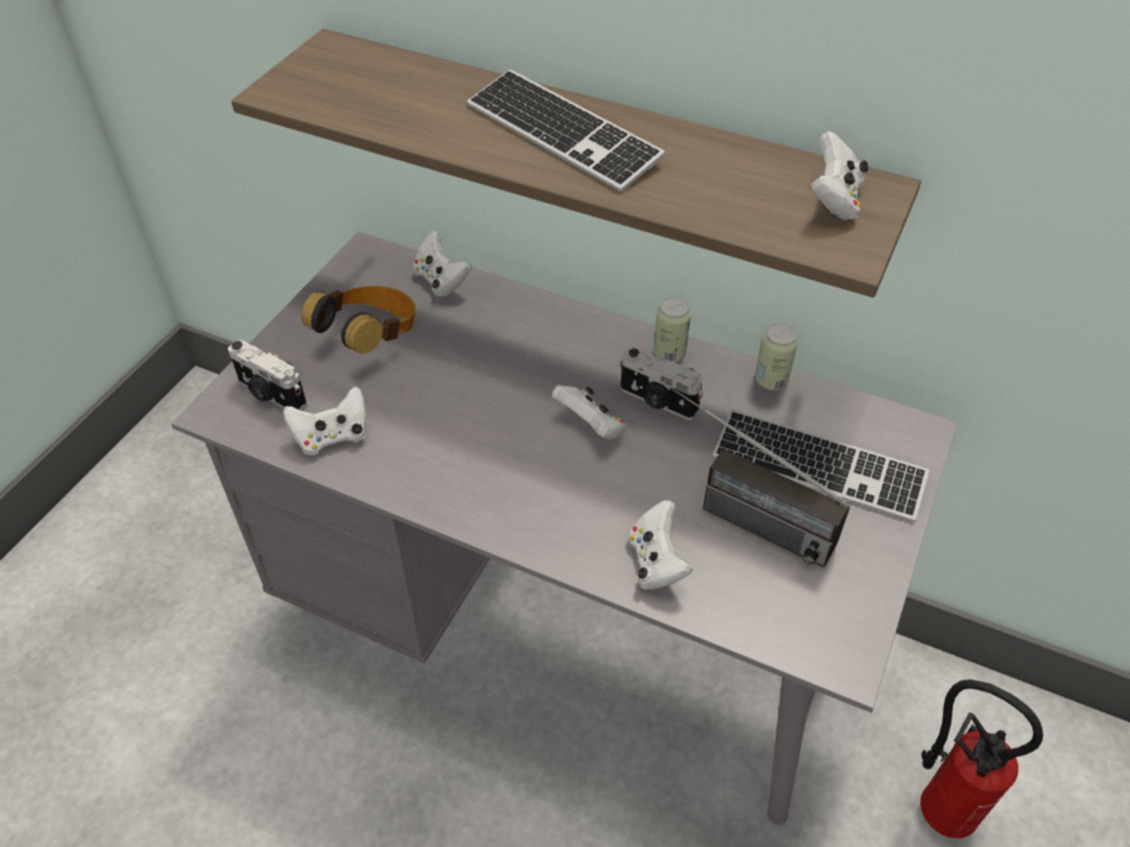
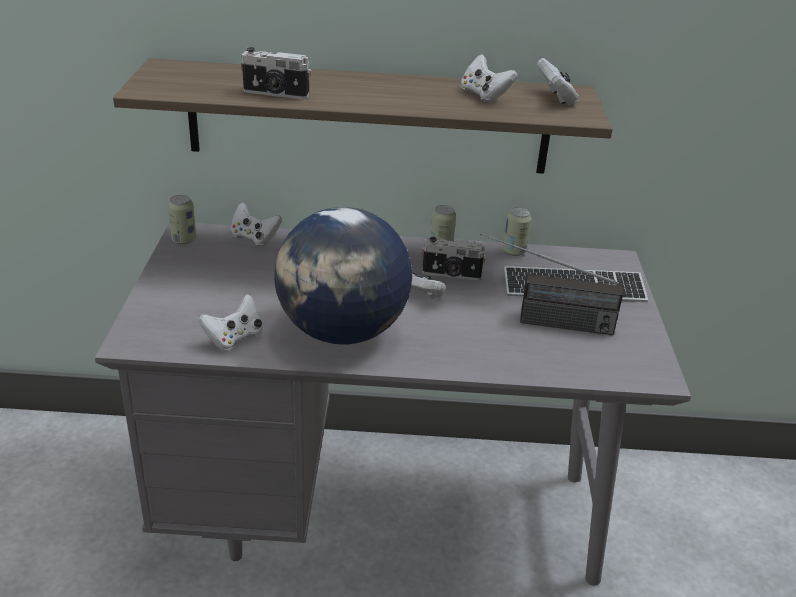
camera: 25 degrees left, 15 degrees down
(270, 394) = (167, 324): camera -> camera (275, 94)
(358, 265) = (184, 240): none -> can
(370, 338) = (224, 278): headphones -> none
(462, 461) = (341, 332): none -> globe
(562, 134) = (366, 89): keyboard -> none
(656, 562) = (511, 356): white game controller -> white game controller (484, 96)
(937, 805) = (686, 539): fire extinguisher -> none

